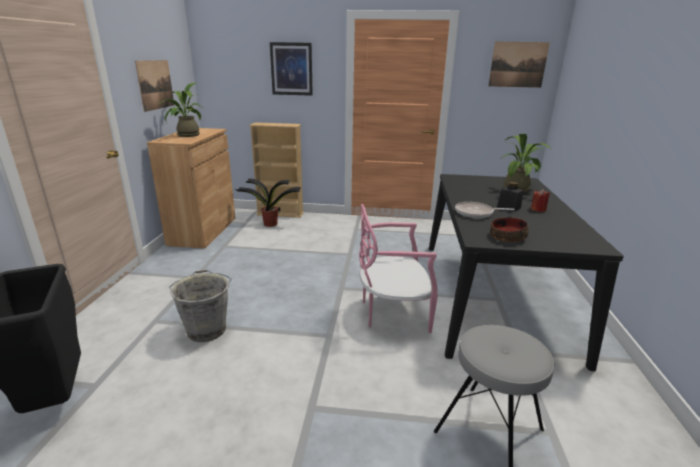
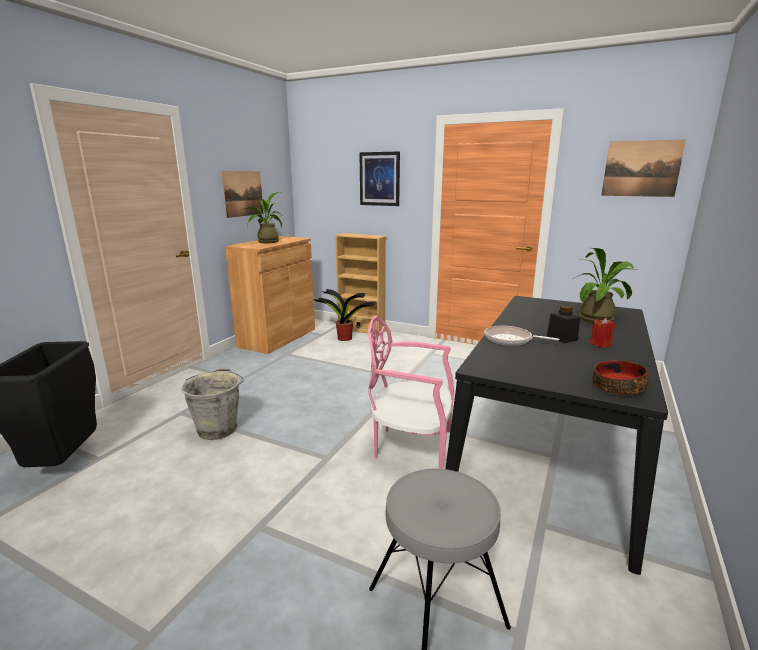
camera: 20 degrees right, 5 degrees down
(507, 237) = (520, 369): bowl -> bowl (617, 387)

